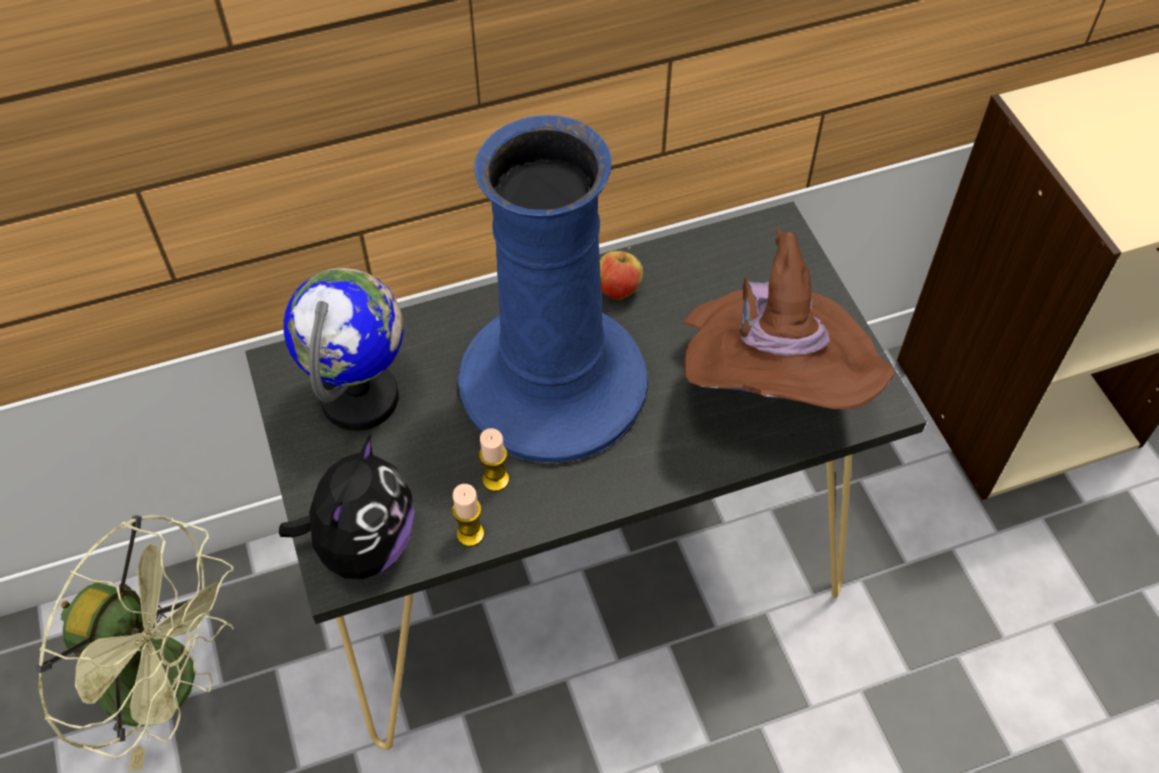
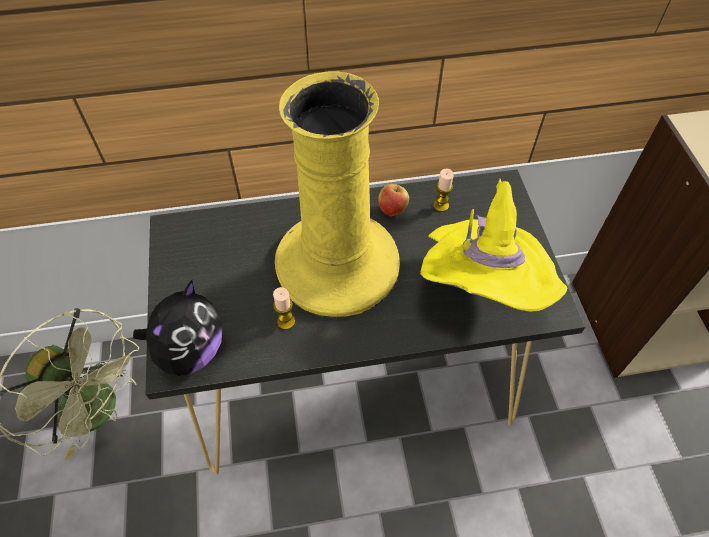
camera: 10 degrees right, 0 degrees up
(361, 397) = (213, 255): globe -> none
(470, 534) = (261, 355): candle -> candle (441, 205)
(555, 384) = (338, 264): blue vase -> yellow vase
(771, 386) = (481, 287): brown hat -> yellow hat

